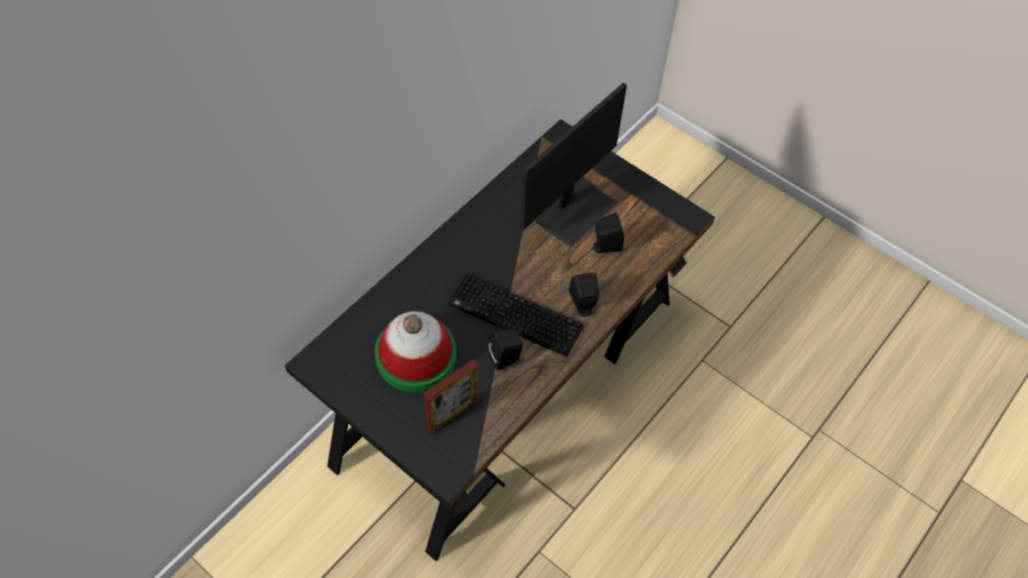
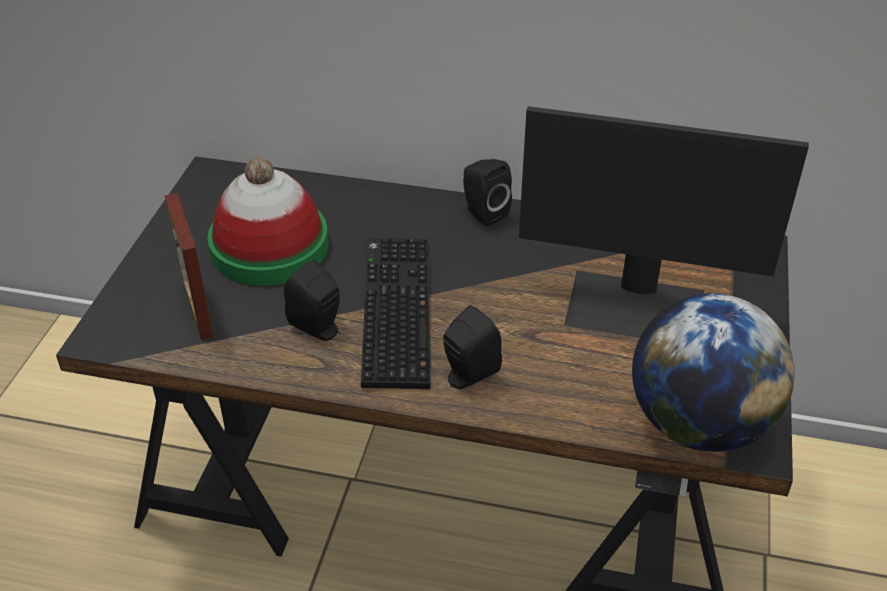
camera: 65 degrees right, 15 degrees down
(452, 414) = (198, 309): picture frame -> picture frame turned 45 degrees clockwise
(605, 246) = (598, 362): black speaker -> black speaker (483, 213)
(666, 230) = (698, 424): none -> globe

